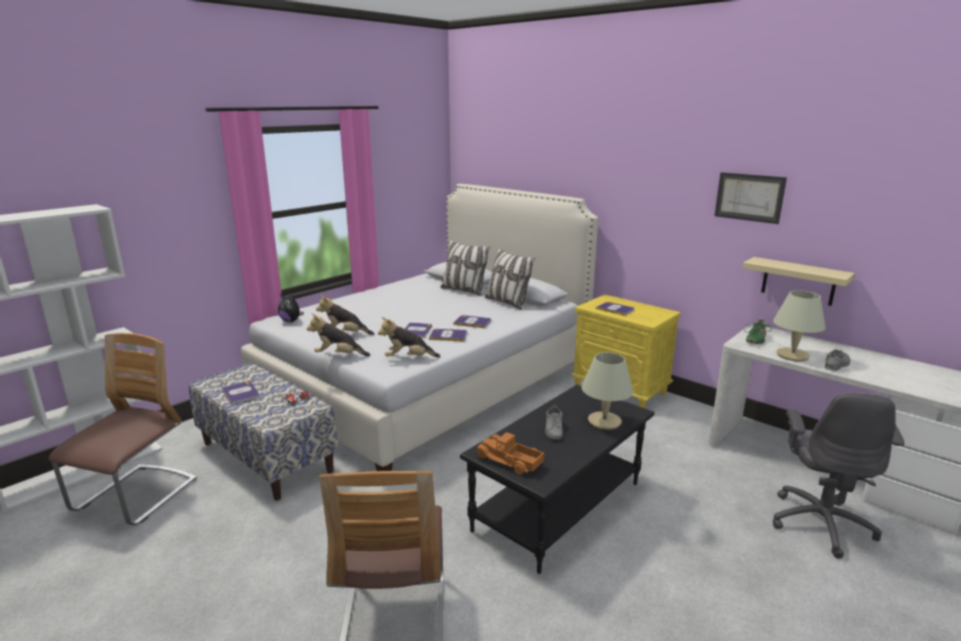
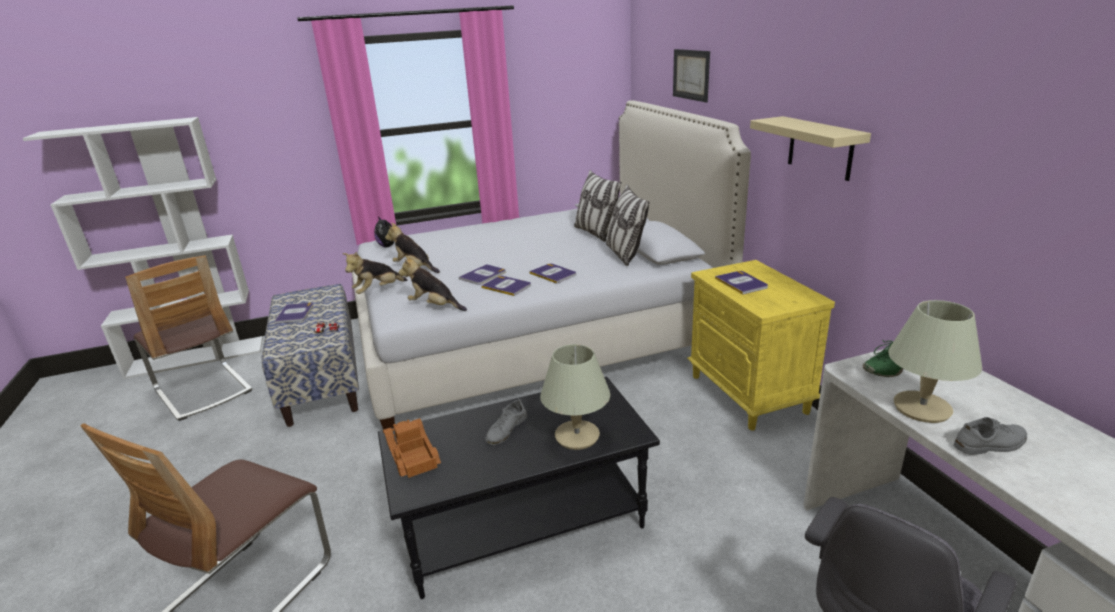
camera: 30 degrees right, 5 degrees up
(136, 496) = (203, 391): chair -> chair turned 90 degrees clockwise
(338, 355) = (377, 291): plush toy -> plush toy turned 75 degrees counterclockwise
(749, 197) = (937, 131): picture -> picture (691, 74)
(798, 281) = (999, 284): beige shelf -> beige shelf (820, 148)

